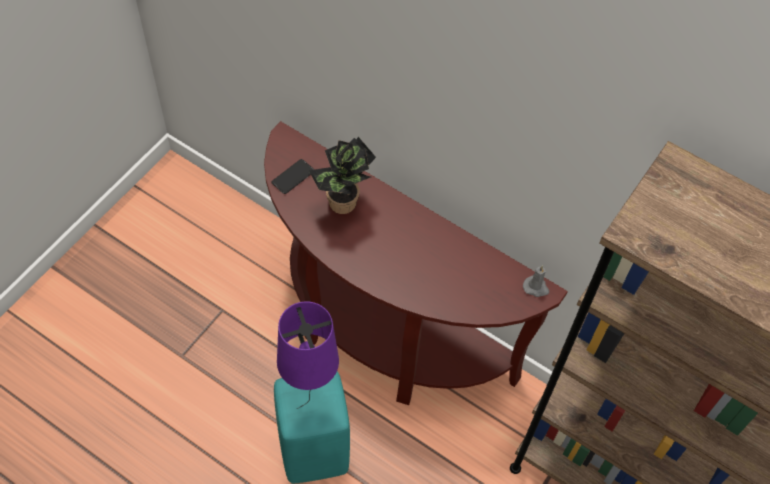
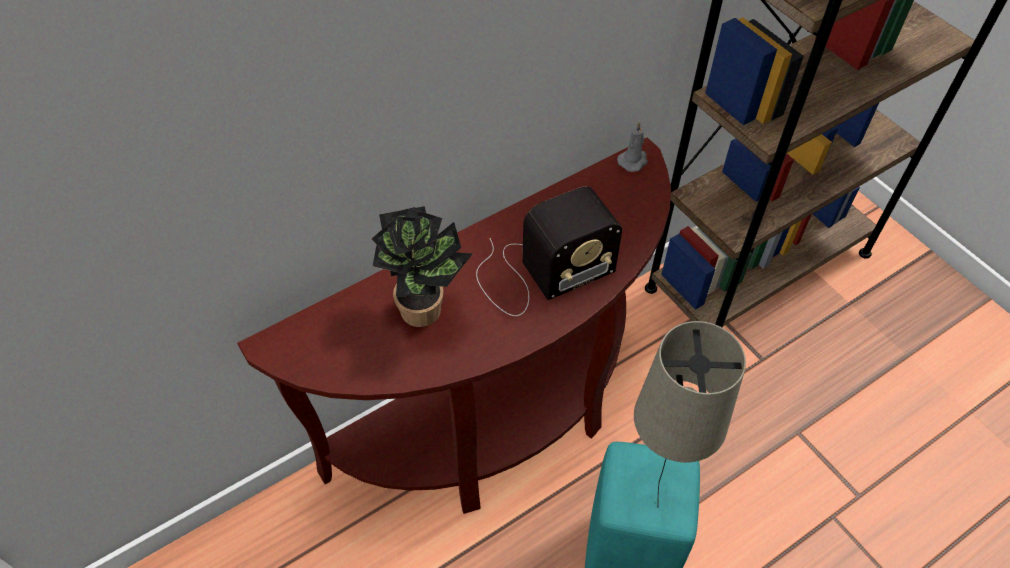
camera: 65 degrees left, 5 degrees down
(293, 177) = (346, 356): phone -> none
(311, 404) = (655, 487): purple table lamp -> beige table lamp
(402, 258) = (539, 273): none -> radio

